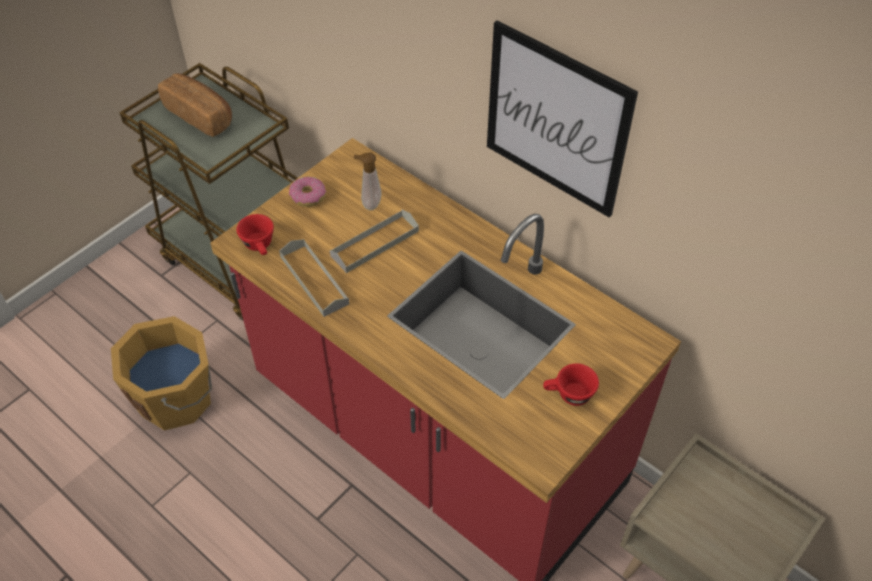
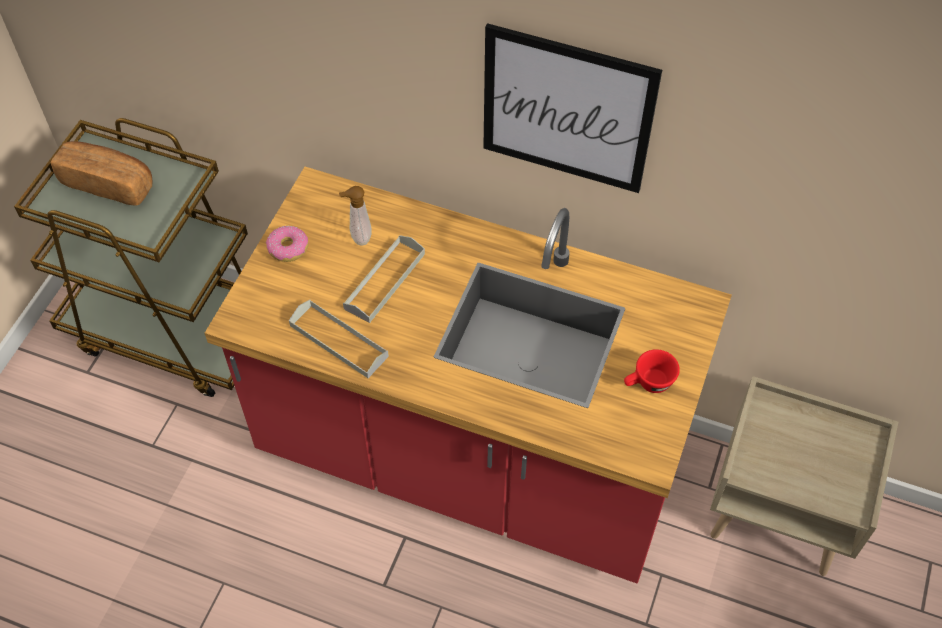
camera: 20 degrees left, 5 degrees up
(177, 398) = (171, 506): orange bucket -> none
(260, 246) = (262, 320): red cup -> none

